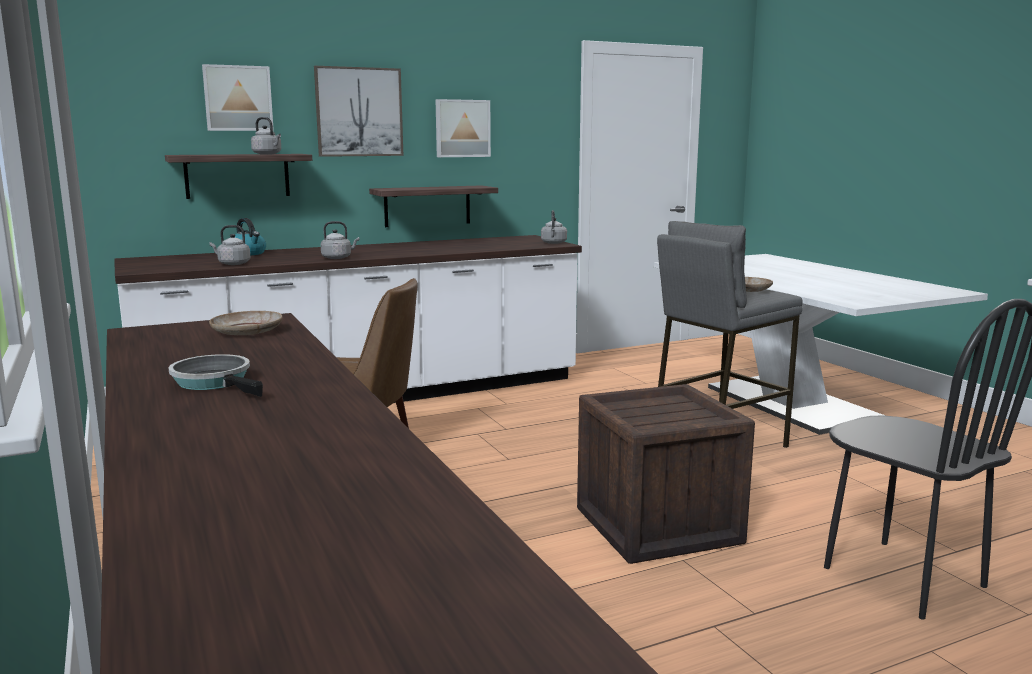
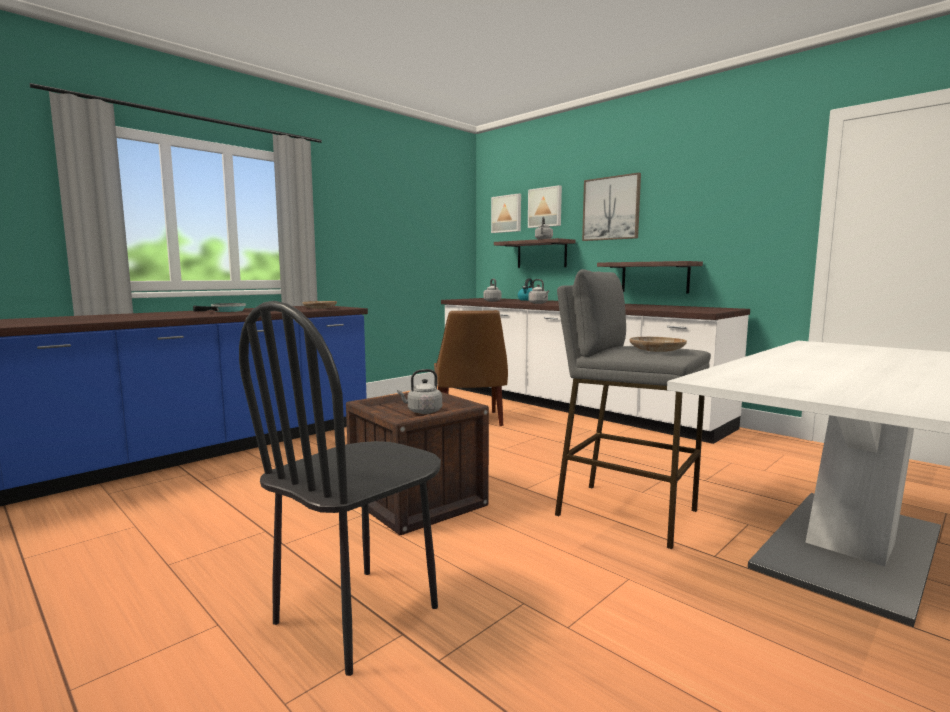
camera: 70 degrees right, 5 degrees down
(462, 128) = (688, 213): picture -> picture (507, 214)
(553, 243) = (709, 310): grey kettle -> grey kettle (422, 412)

